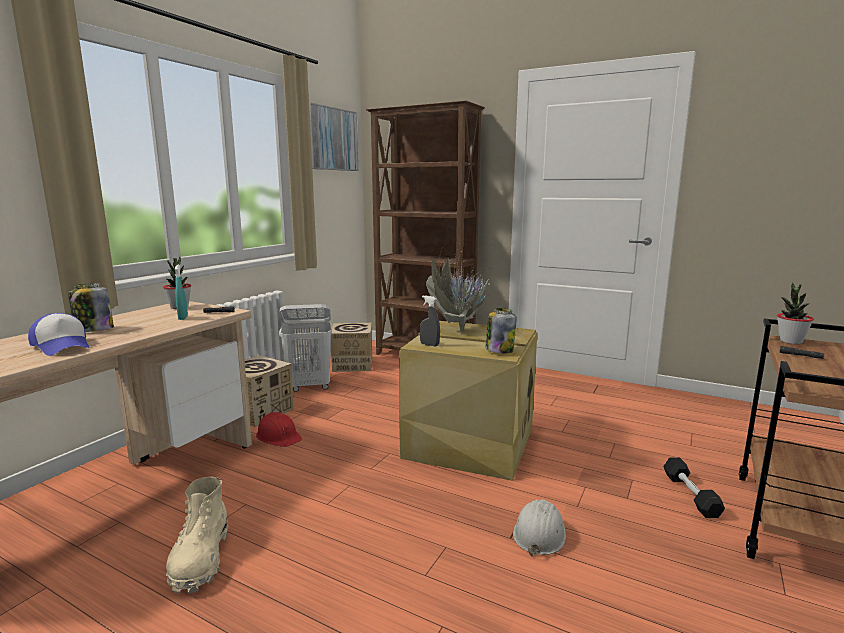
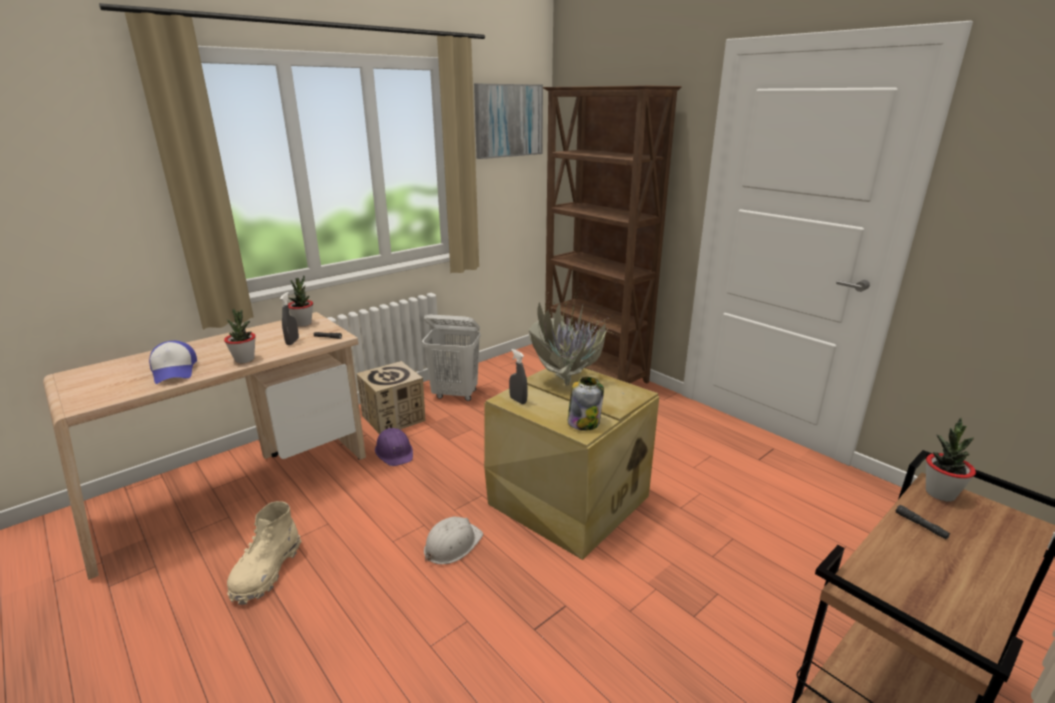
camera: 20 degrees right, 10 degrees up
(93, 330) = (212, 350): jar -> none
(142, 332) = (244, 360): none -> potted plant
(183, 318) = (292, 342): turquoise spray bottle -> grey spray bottle
(278, 436) = (394, 452): red hard hat -> purple hard hat
(352, 365) = (512, 372): cardboard box -> none
(539, 533) = (566, 632): white hard hat -> white hard hat (452, 544)
(690, 495) = (774, 634): black dumbbell -> none

